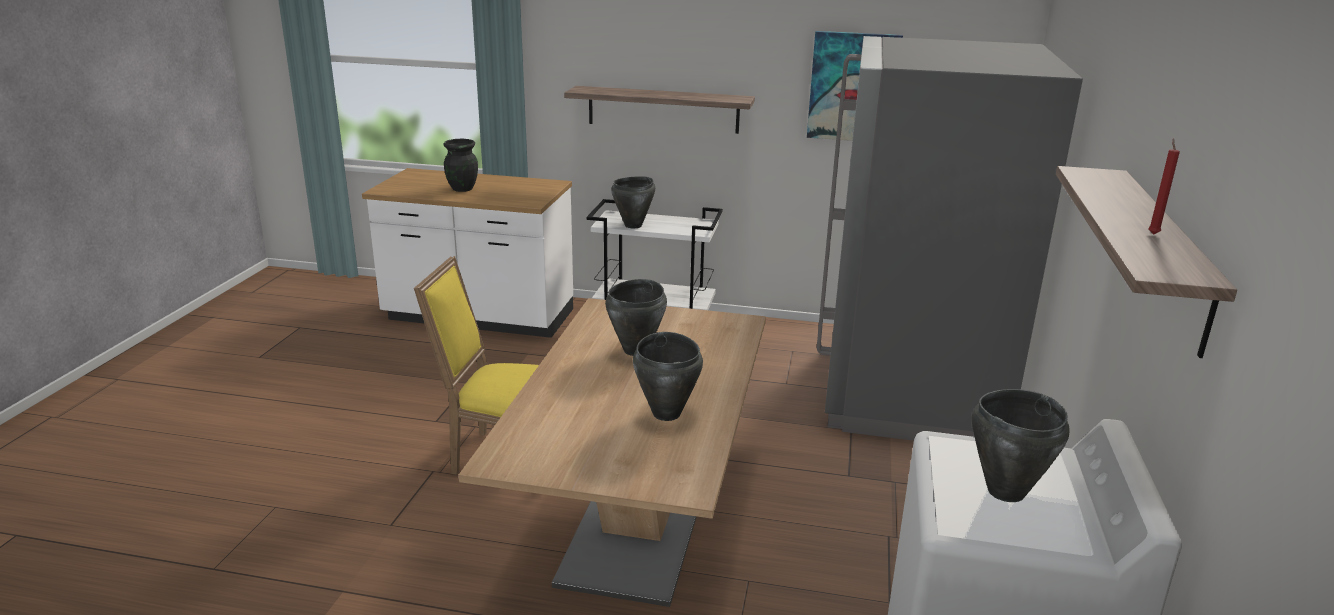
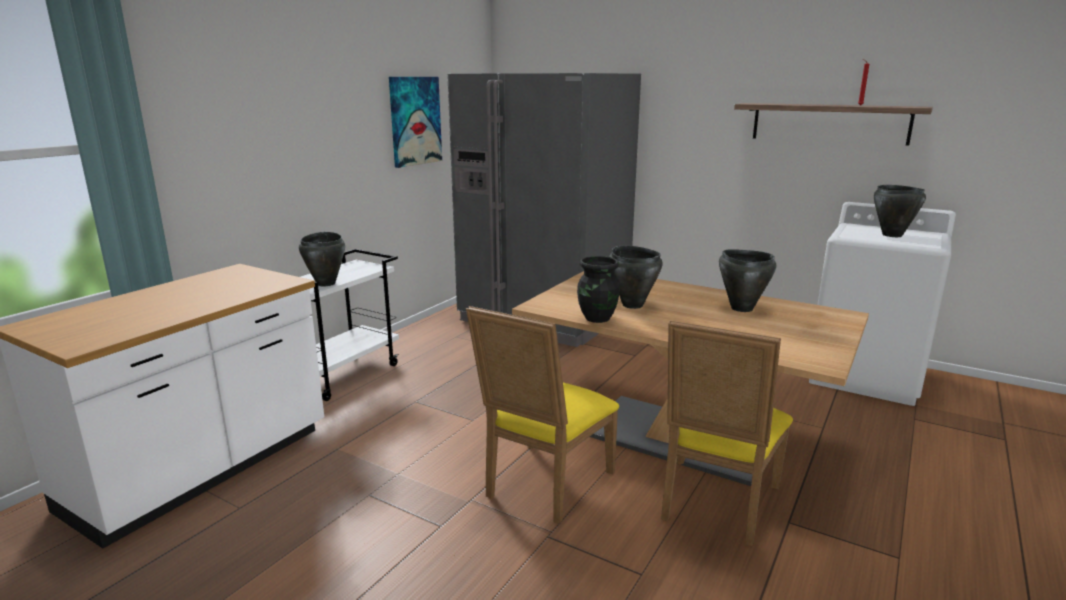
camera: 70 degrees left, 5 degrees down
(462, 189) = (173, 305): black vase -> black vase (597, 318)
(506, 562) = (715, 505): none -> yellow chair
(663, 109) = (290, 166): shelf -> none

